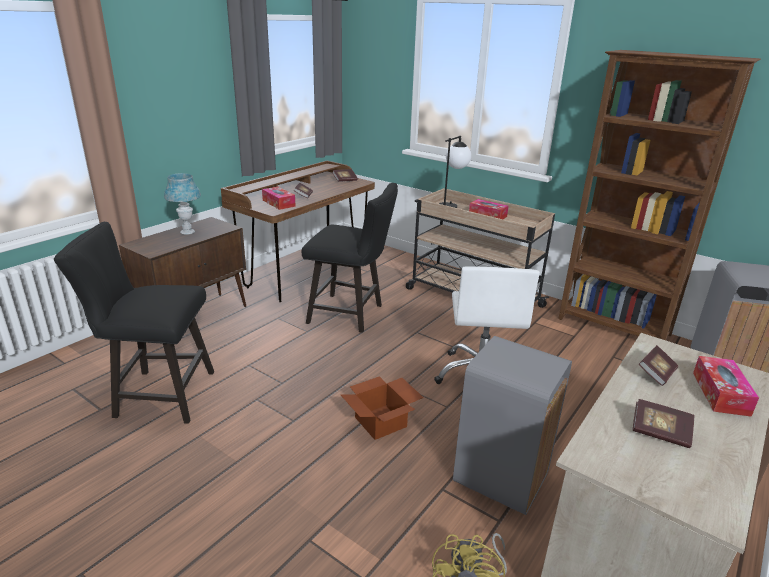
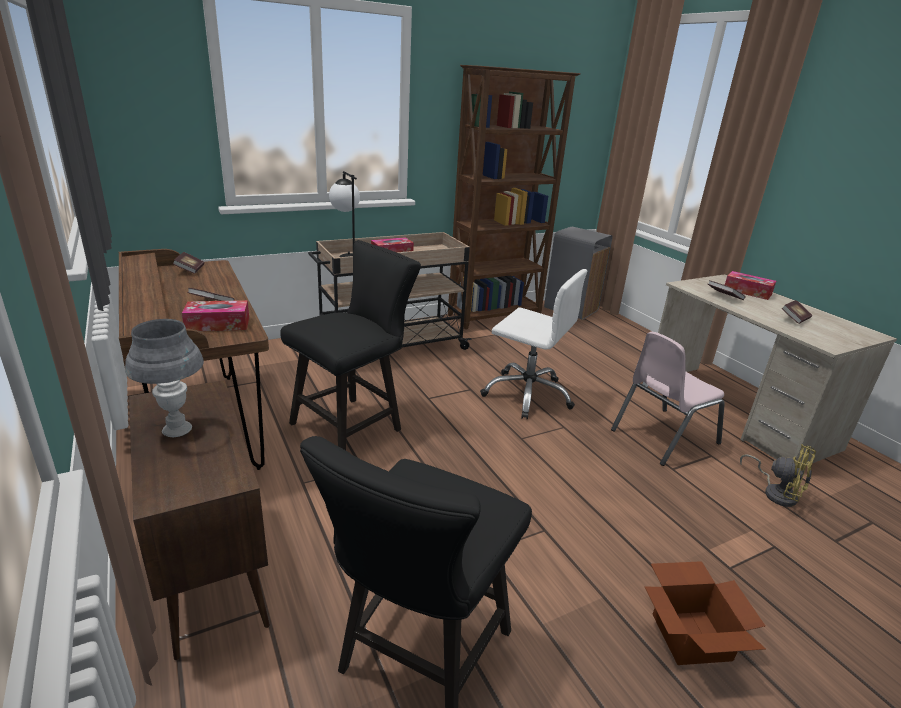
camera: 65 degrees left, 0 degrees up
(187, 232) = (177, 430): blue table lamp -> grey table lamp
(382, 422) = (572, 470): cardboard box -> cardboard box (691, 635)
(500, 477) = (663, 436): grey trash can -> pink chair

